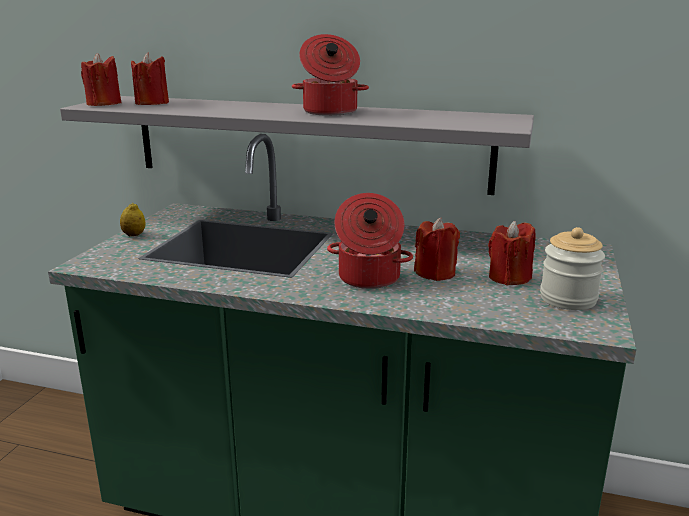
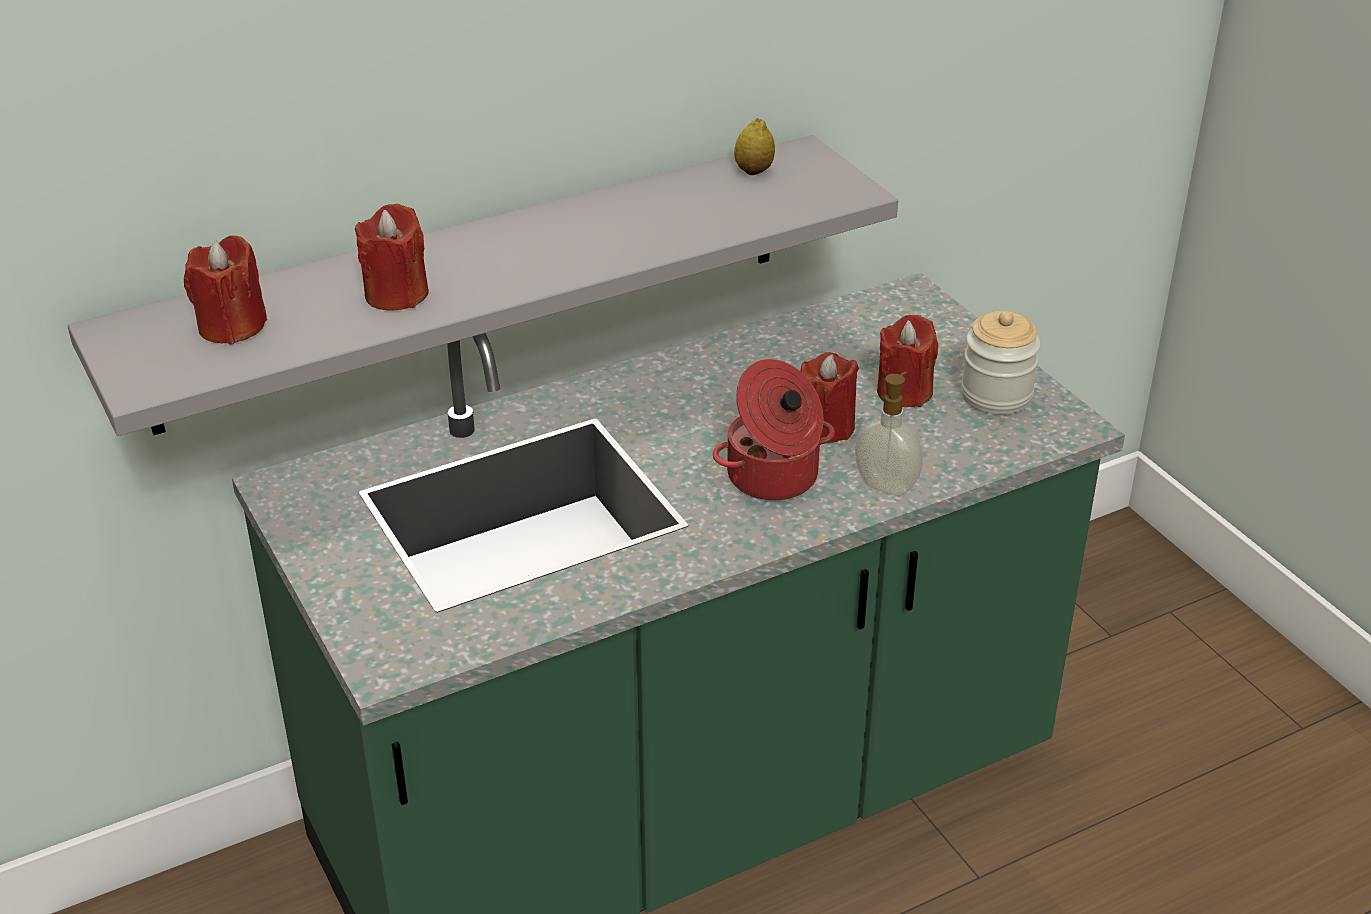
camera: 45 degrees left, 15 degrees up
(104, 104) = (154, 366): red candle -> red candle (396, 294)
(134, 235) = (329, 576): lemon -> lemon (754, 171)
(329, 112) = (569, 237): cooking pot -> none
(422, 304) = (886, 485): none -> soap dispenser

